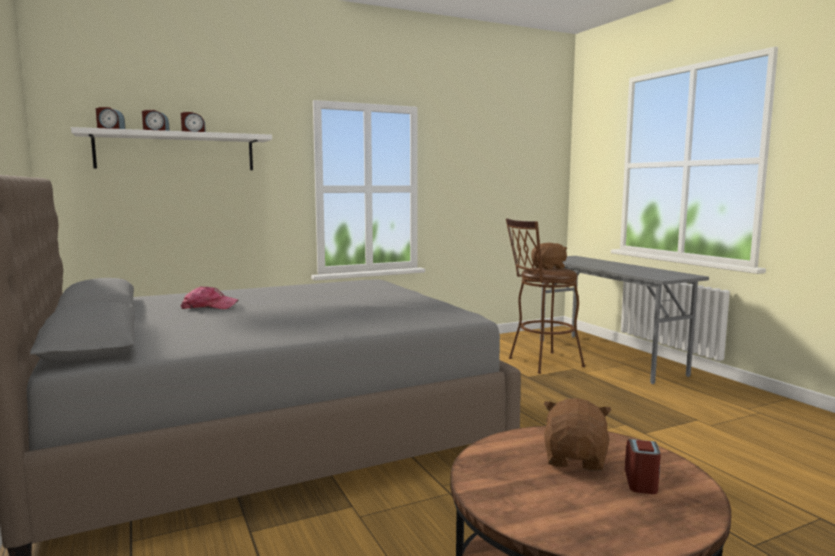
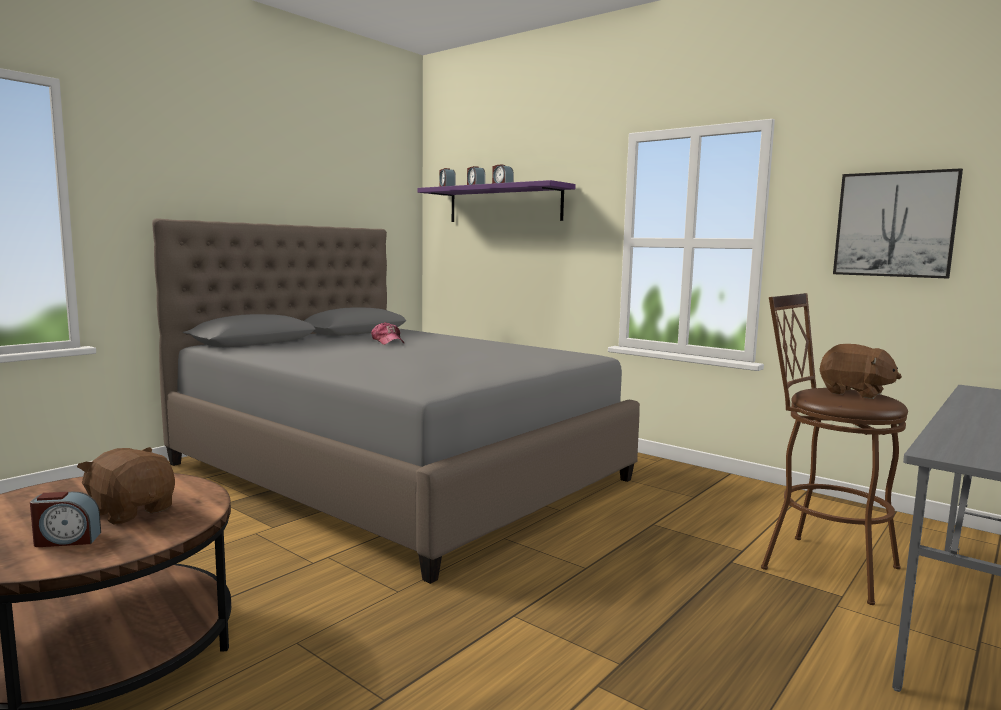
camera: 65 degrees right, 0 degrees up
(176, 152) = (504, 204): white shelf -> purple shelf
(481, 177) = (894, 224): none -> picture
(576, 459) = (132, 511): brown plush toy -> brown plush toy turned 135 degrees counterclockwise

